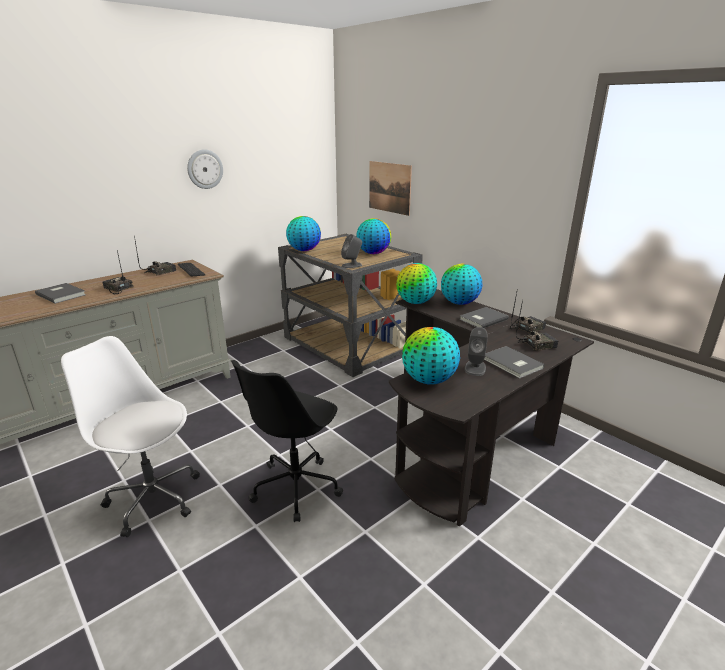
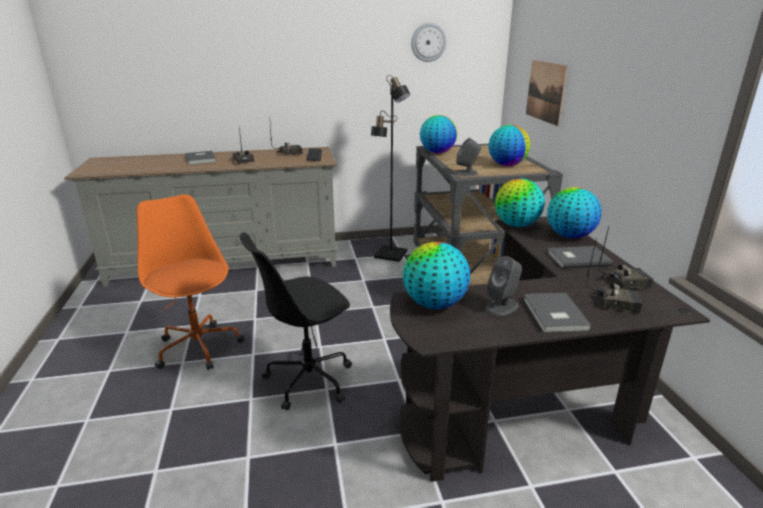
camera: 30 degrees right, 0 degrees up
(152, 499) = (198, 347): white office chair -> orange office chair
(205, 169) = (352, 59): wall clock -> wall clock (428, 42)
(273, 353) = (390, 254): none -> black floor lamp

